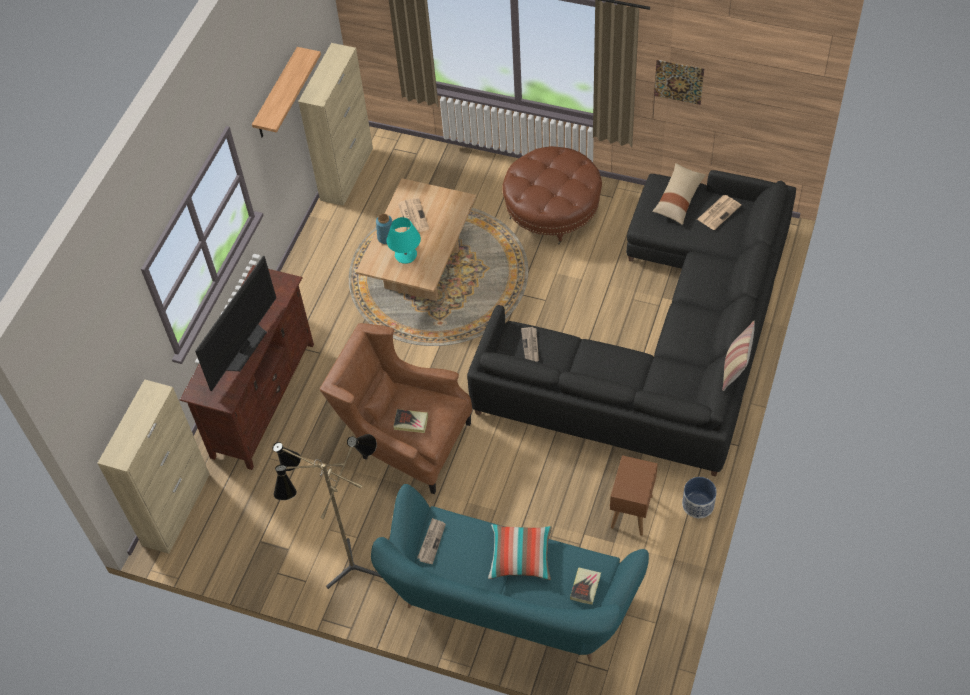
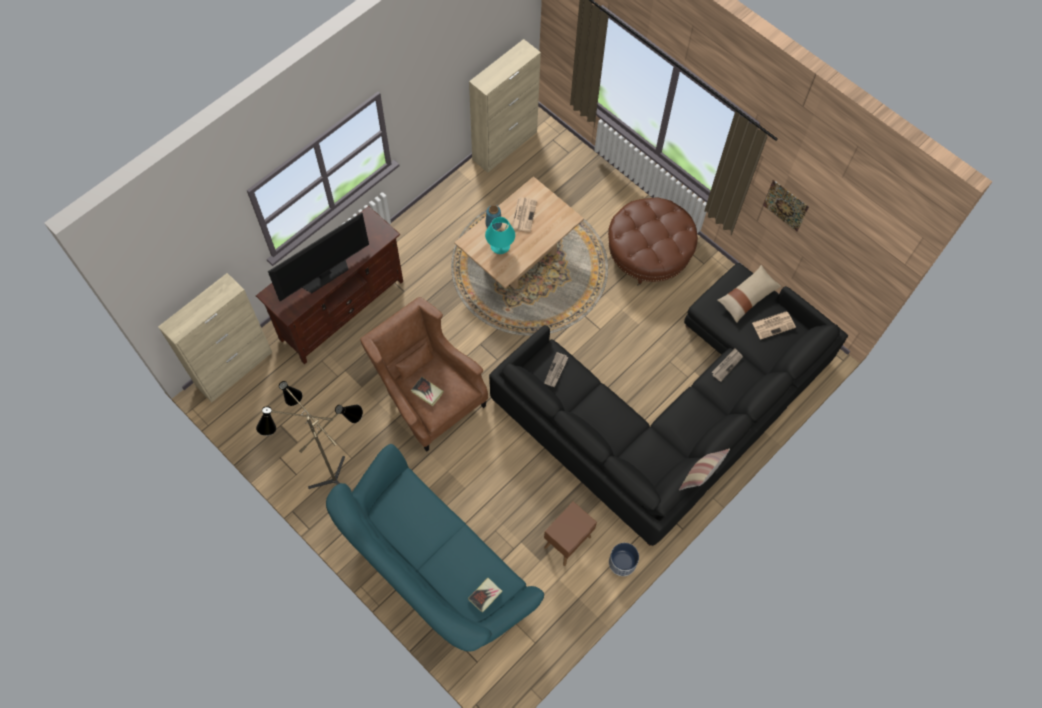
camera: 20 degrees right, 10 degrees up
(277, 95) = (445, 73): shelf -> none
(431, 541) = (391, 498): newspaper -> newspaper (727, 365)
(520, 557) = (450, 545): pillow -> none

